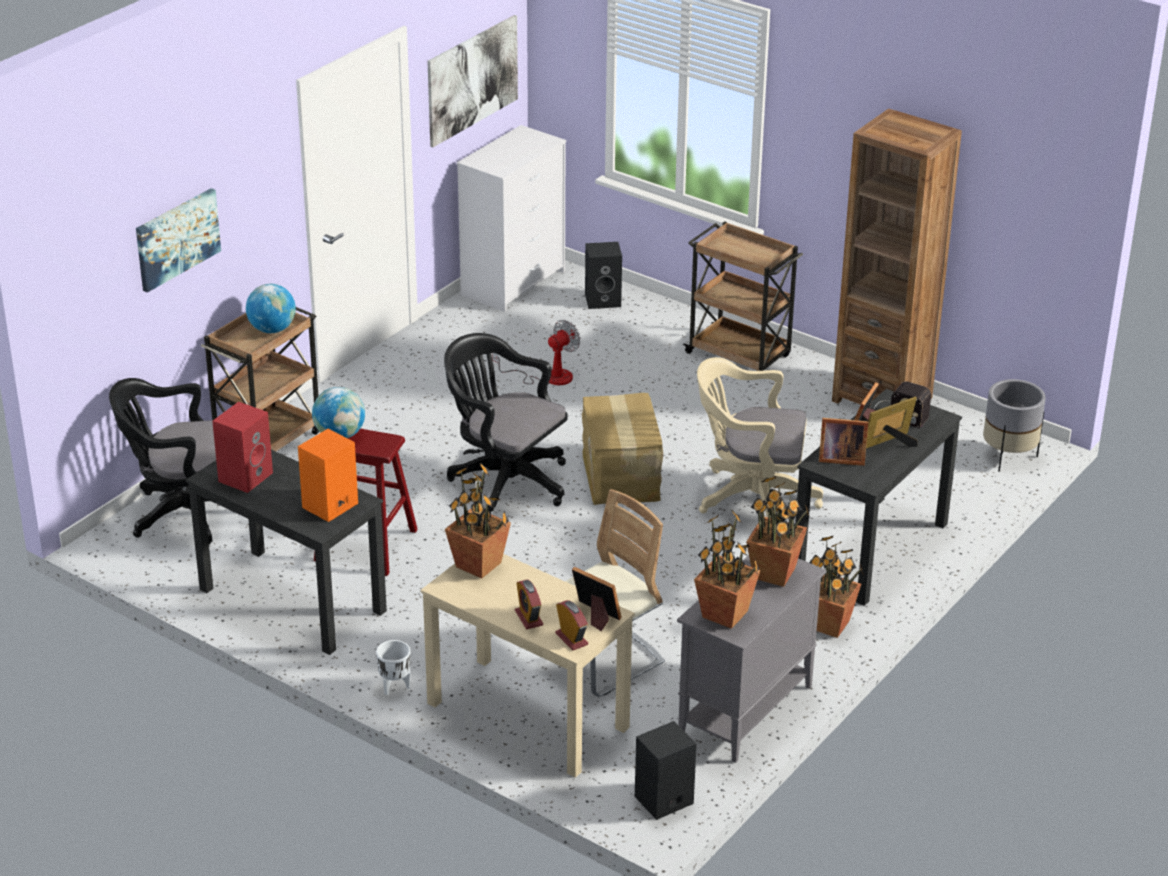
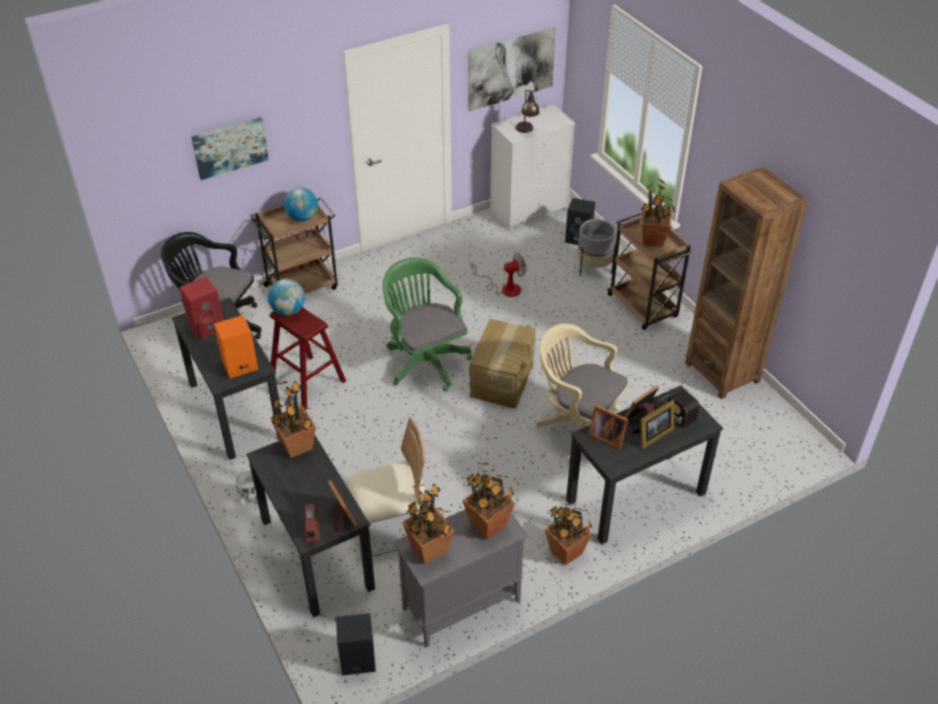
camera: 25 degrees right, 10 degrees up
(505, 480) = (425, 360): black office chair -> green office chair
(512, 161) = (527, 131): none -> table lamp
(527, 715) = (316, 553): beige desk -> black desk
(529, 618) = (297, 503): alarm clock -> none
(746, 252) = (653, 240): none -> potted plant
(890, 443) = (652, 435): picture frame -> picture frame turned 150 degrees clockwise
(1008, 457) = (787, 450): grey planter -> grey planter (593, 268)

